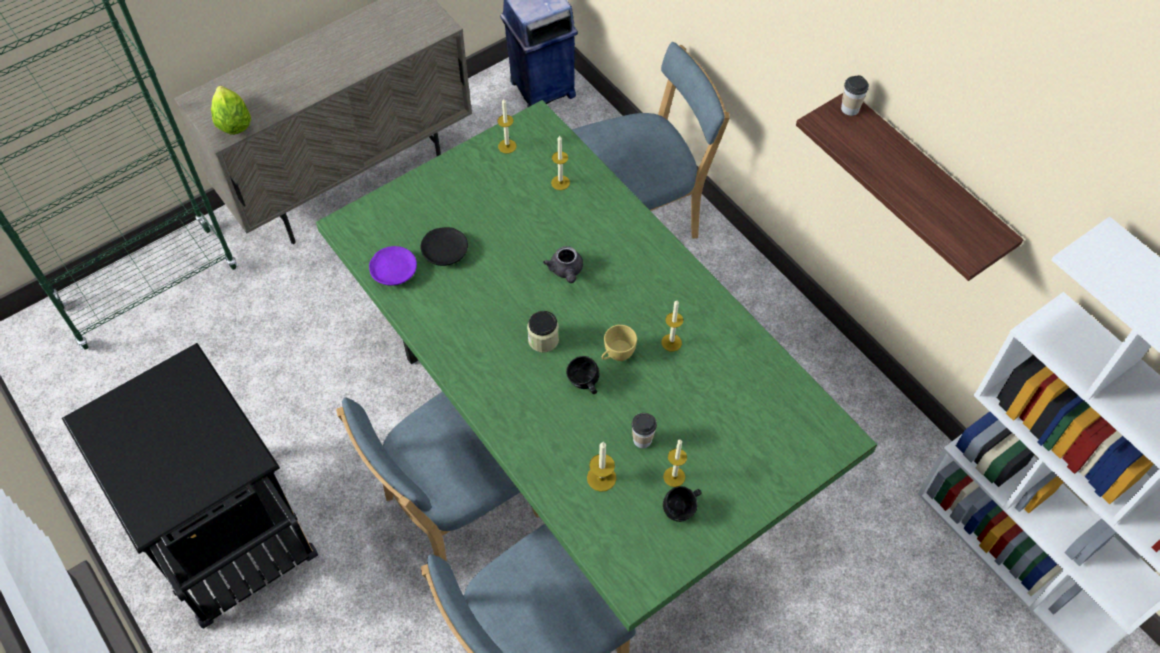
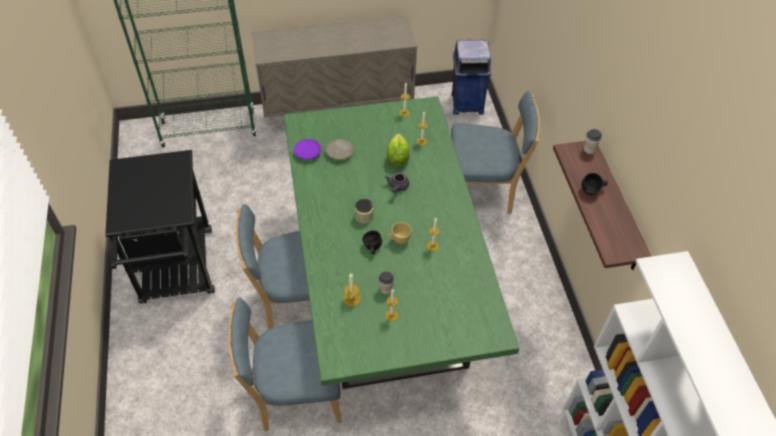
camera: 25 degrees right, 5 degrees down
(233, 123) = (272, 53): lettuce -> lettuce (397, 158)
(445, 251) = (340, 153): black plate -> beige plate
(683, 509) = (386, 334): black mug -> black mug (592, 191)

